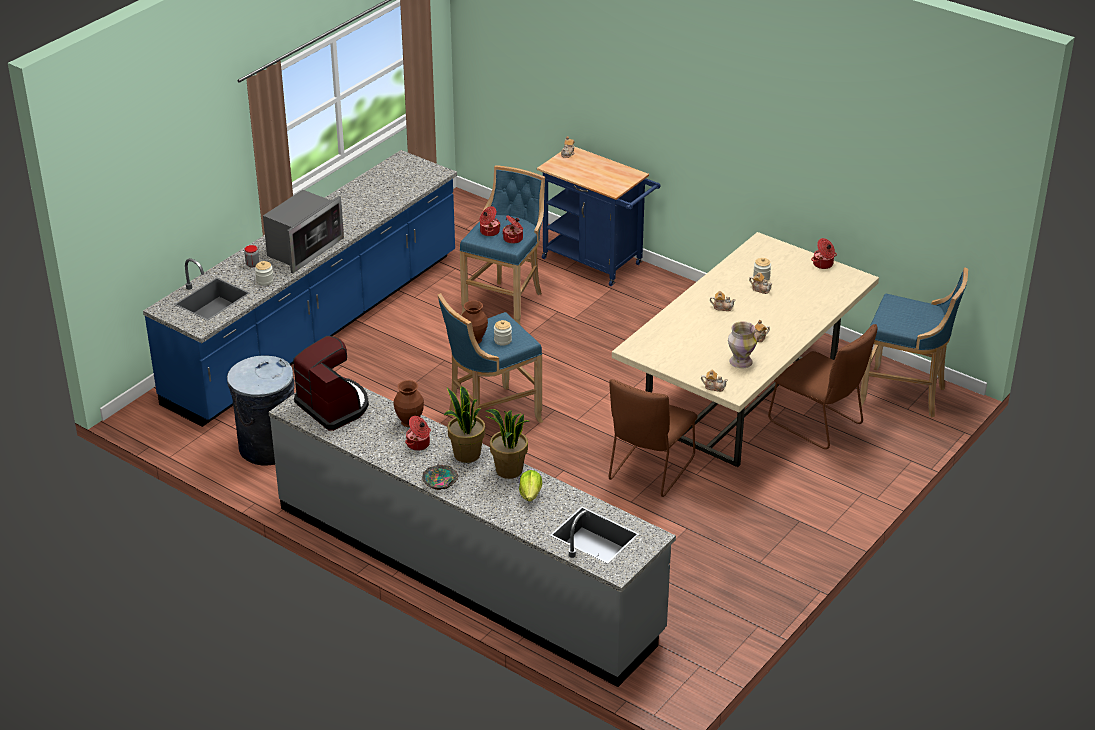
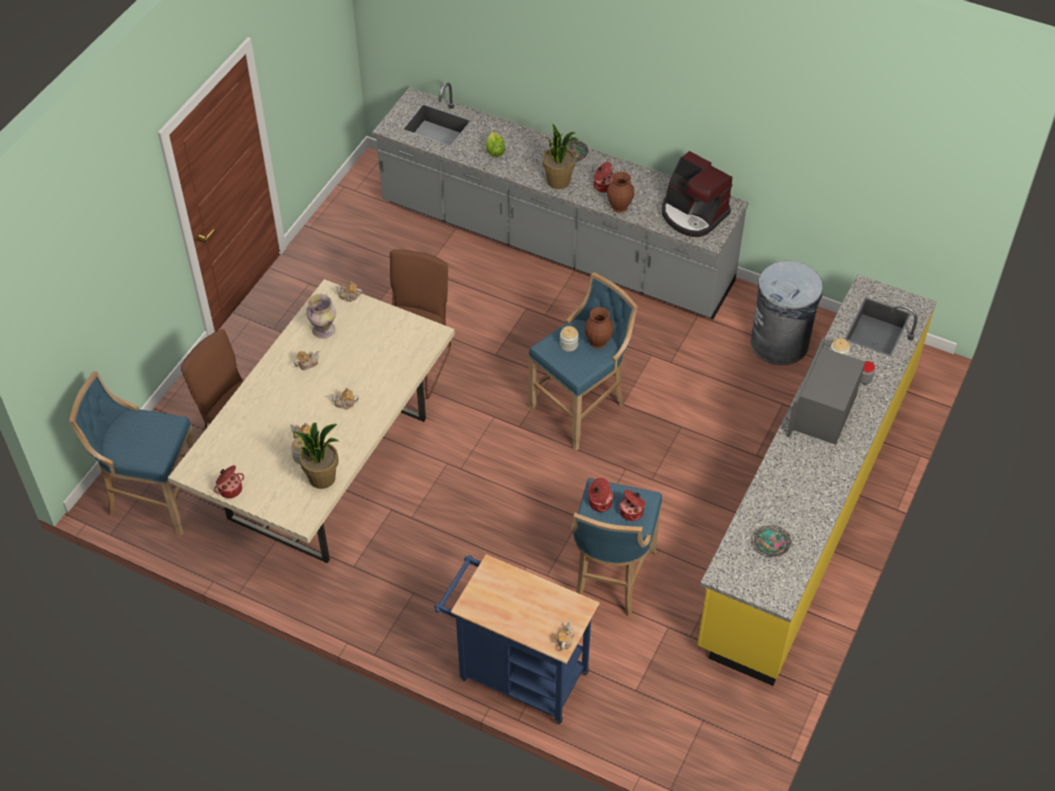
camera: 170 degrees right, 15 degrees up
(316, 329) = (809, 506): blue counter -> yellow counter
(392, 184) = (771, 543): none -> bowl
(508, 470) = (518, 170): potted plant -> potted plant (322, 477)

